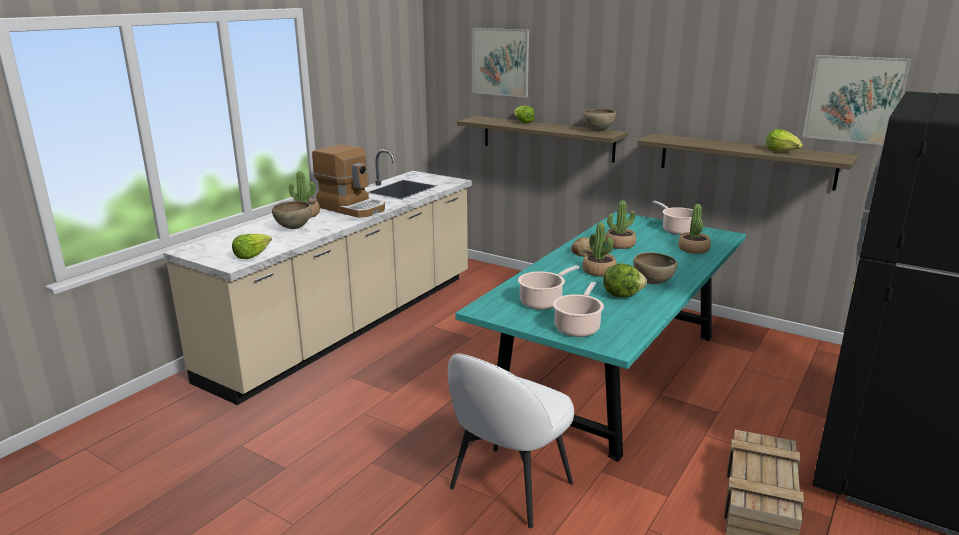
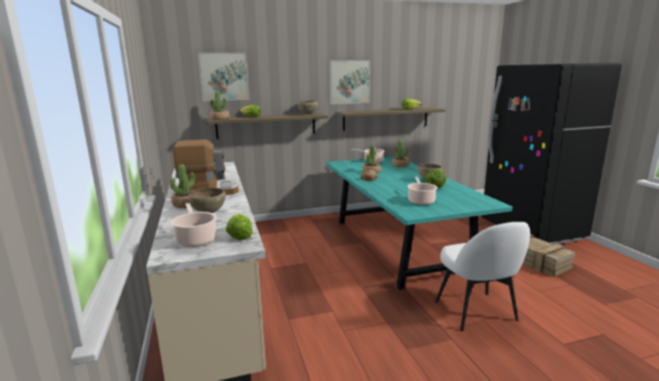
camera: 50 degrees left, 5 degrees down
(578, 327) = (462, 203): cooking pot -> cooking pot (196, 239)
(599, 271) = (398, 183): potted plant -> potted plant (220, 119)
(854, 99) = (429, 81): picture -> picture (349, 82)

